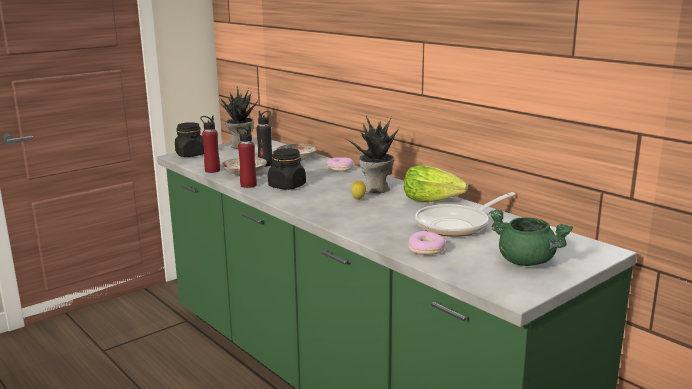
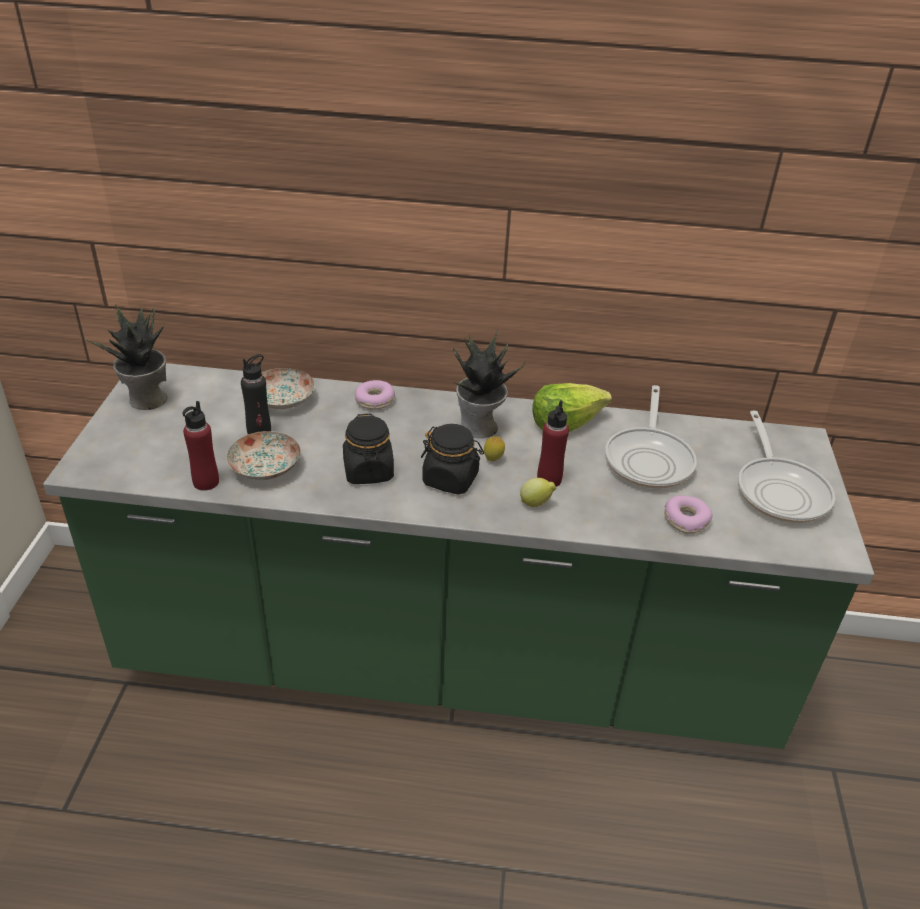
camera: 45 degrees left, 20 degrees up
(190, 154) = (100, 455): black jar -> black jar (451, 479)
(248, 185) = (315, 493): red bottle -> red bottle (549, 479)
(348, 218) = (536, 503): none -> lemon
(527, 261) = (780, 490): green cooking pot -> frying pan

